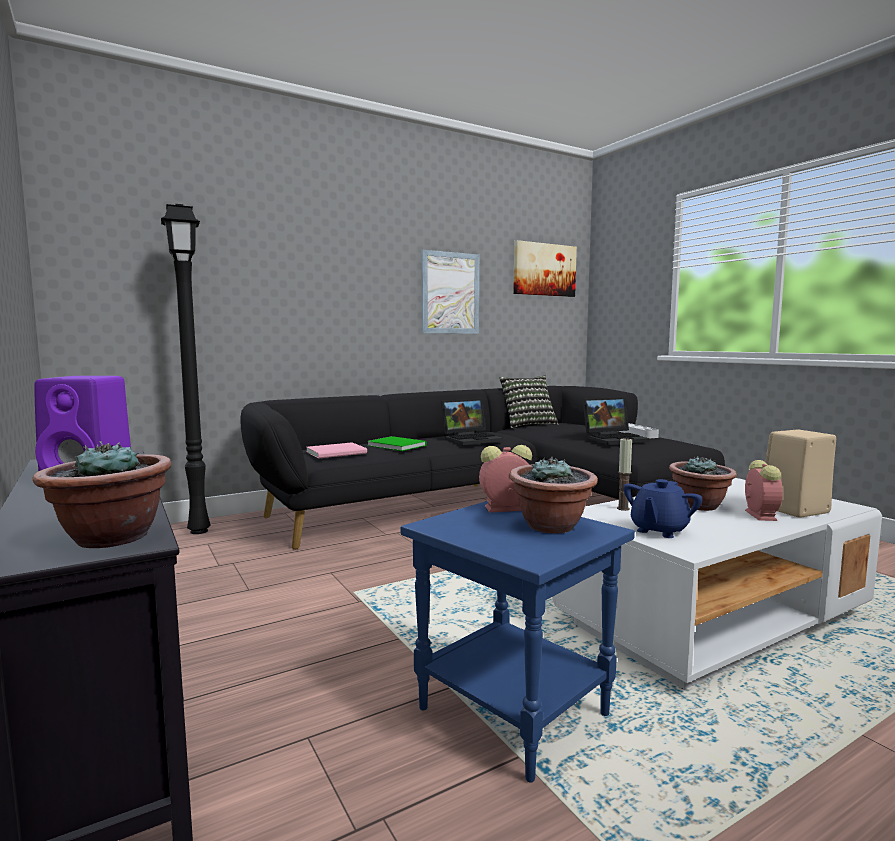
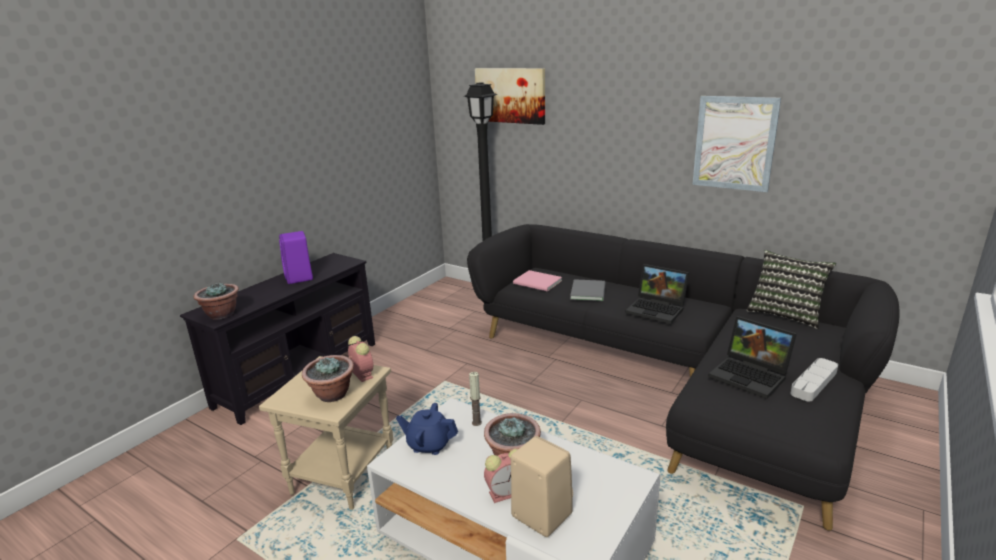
camera: 65 degrees right, 15 degrees up
(396, 445) = (589, 291): green book -> grey book
(509, 712) = (342, 474): blue side table -> beige side table
(544, 269) = (904, 114): picture -> picture (510, 95)

